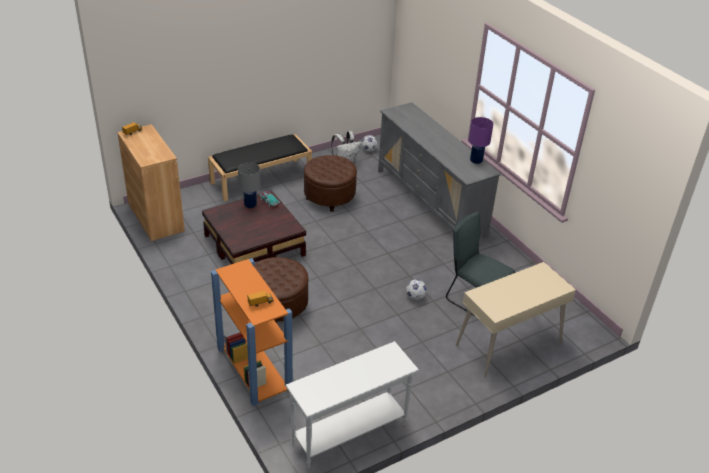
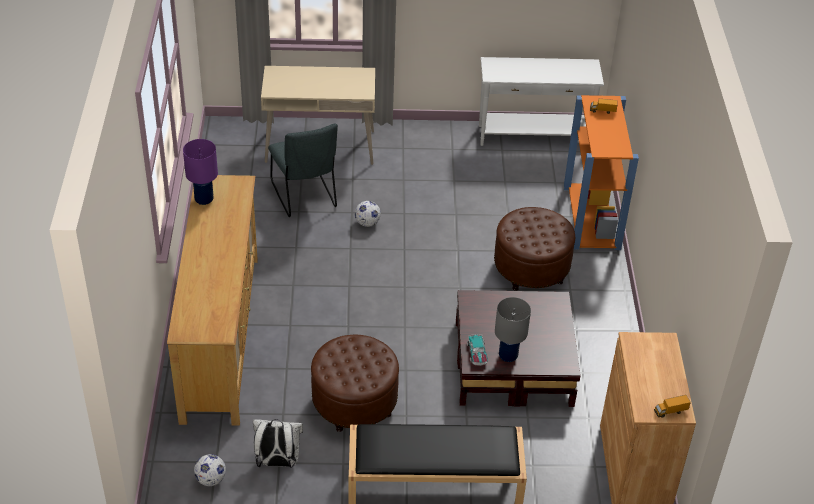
camera: 150 degrees left, 5 degrees up
(430, 202) = (221, 337): grey dresser -> brown dresser

